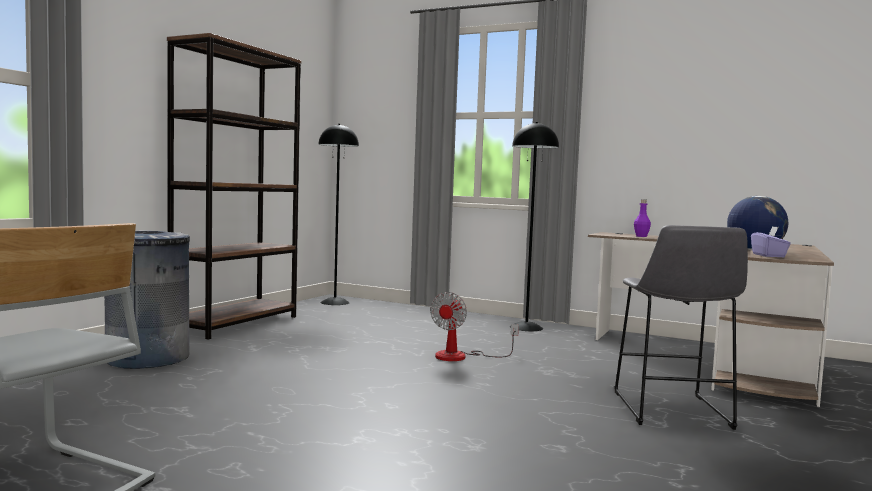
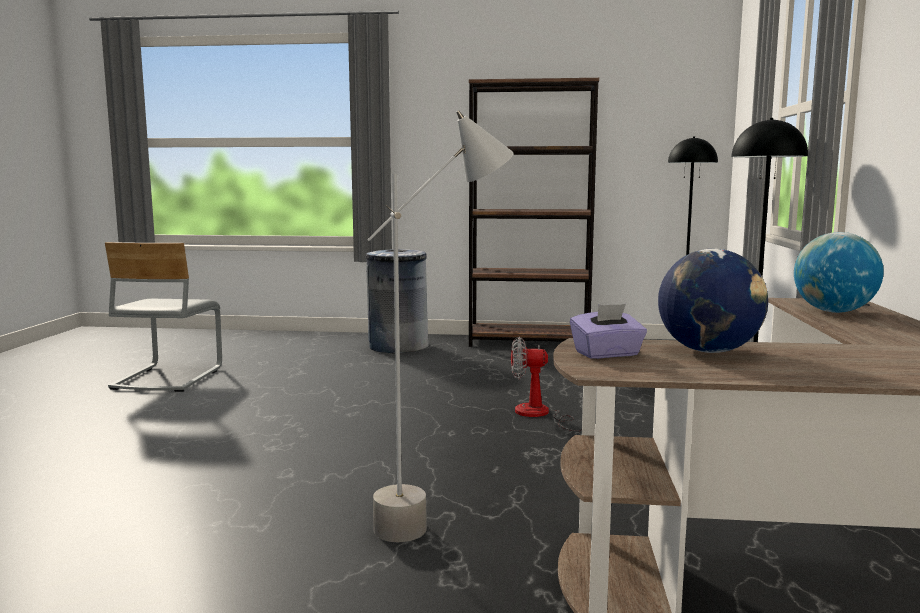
camera: 70 degrees right, 5 degrees up
(641, 236) = (833, 312): purple bottle -> globe
(672, 412) = (441, 520): grey stool -> grey floor lamp

